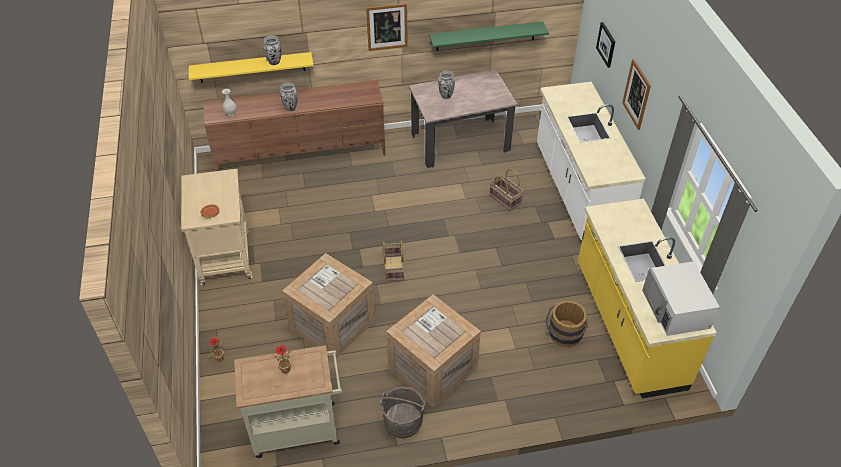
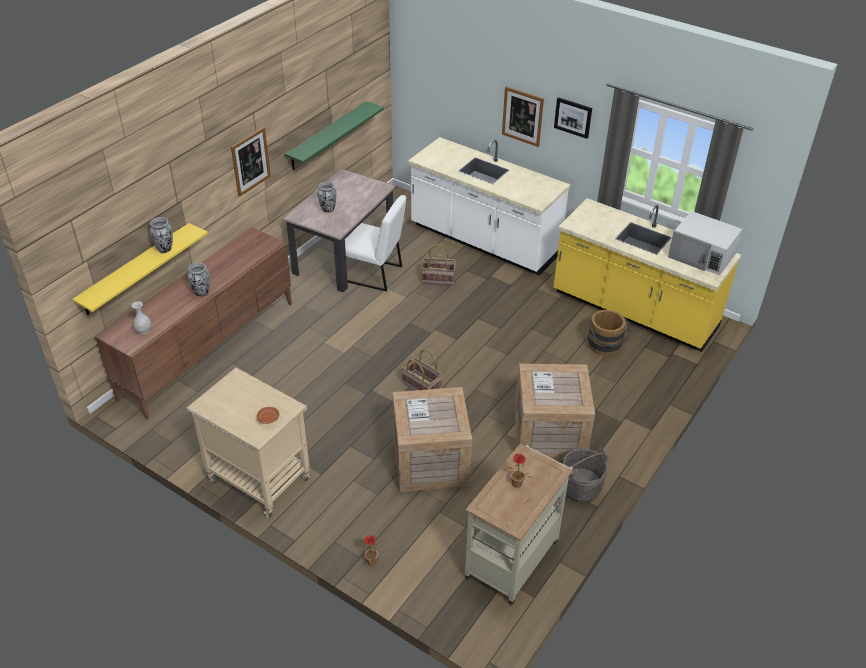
camera: 45 degrees left, 5 degrees down
(464, 166) = (372, 274): none -> white chair
(606, 44) = (451, 92): picture -> picture (573, 117)

